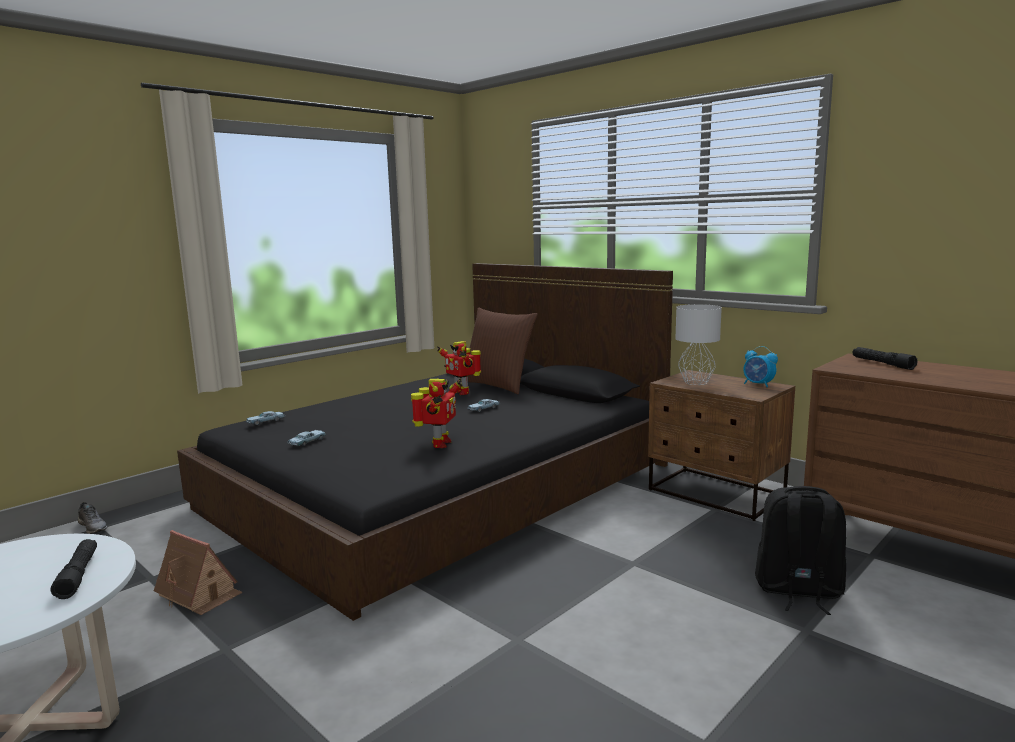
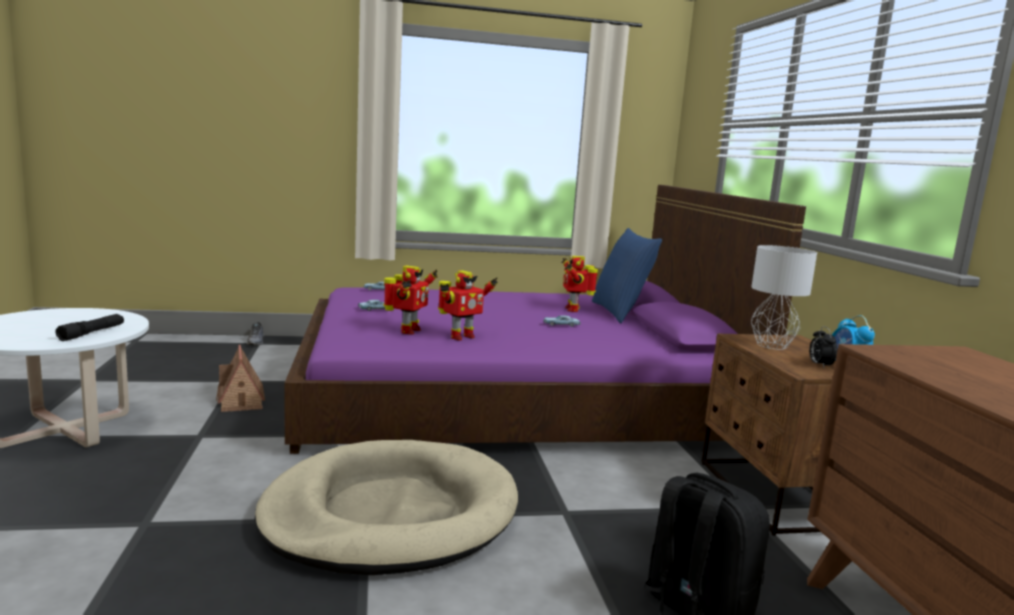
camera: 35 degrees right, 0 degrees up
(385, 453) = (408, 331): none -> toy robot
(442, 485) = (512, 392): black bed -> purple bed
(498, 385) = (620, 313): brown pillow -> blue pillow
(529, 627) = (390, 514): none -> beige dog bed
(747, 388) = (819, 365): none -> alarm clock
(882, 364) = (969, 364): black flashlight -> none

